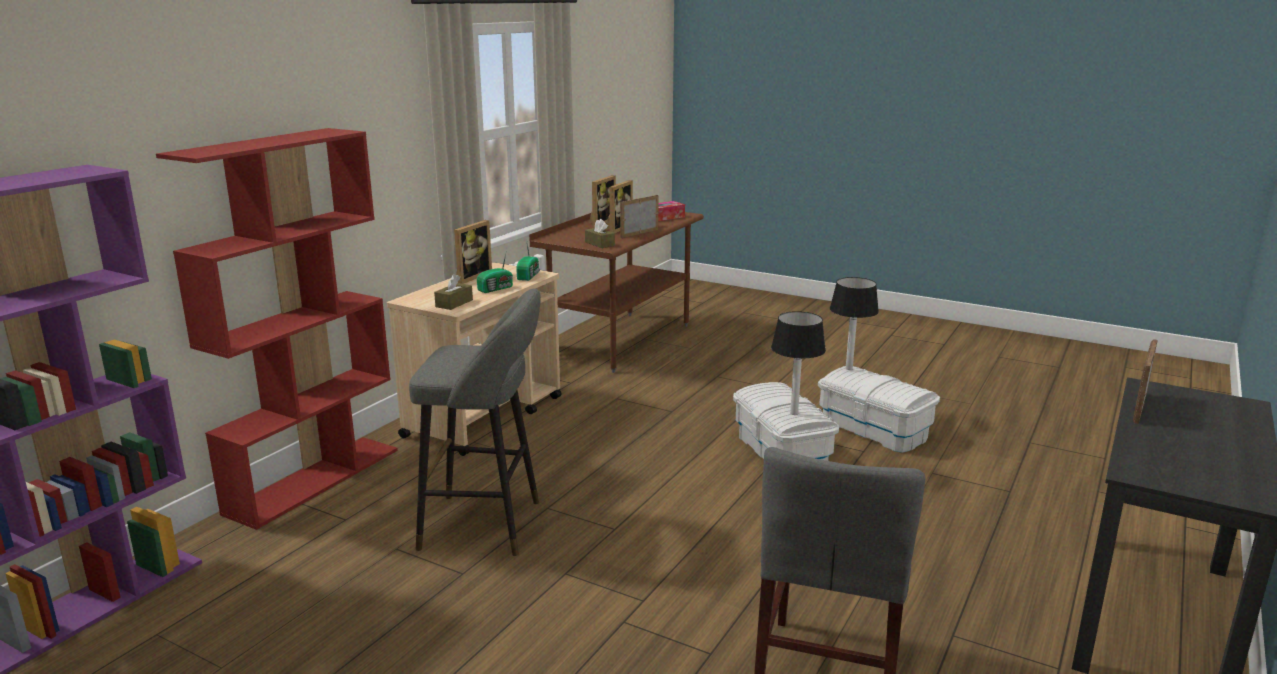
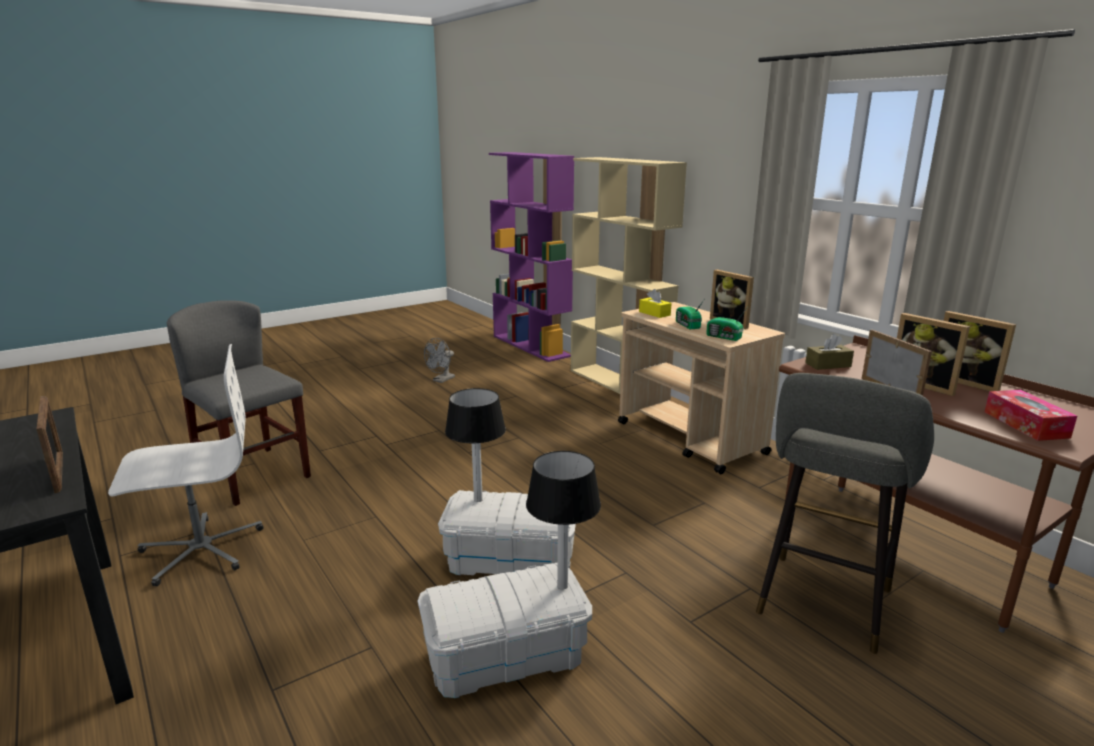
camera: 115 degrees right, 0 degrees up
(314, 480) = (619, 384): red bookcase -> beige bookcase
(339, 652) = (441, 380): none -> grey fan
(454, 303) = (654, 313): brown tissue box -> yellow tissue box
(488, 525) = (515, 418): grey stool -> grey stool (822, 606)
(975, 615) = (201, 549): none -> white office chair

